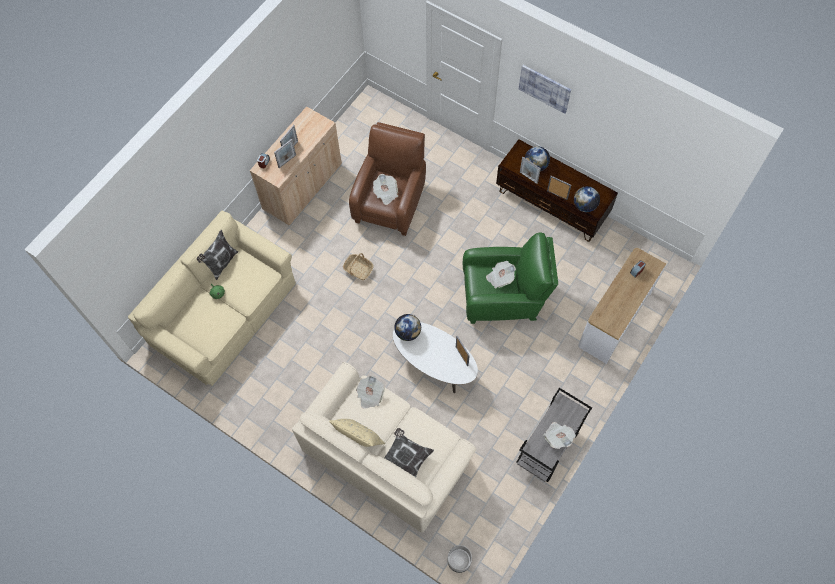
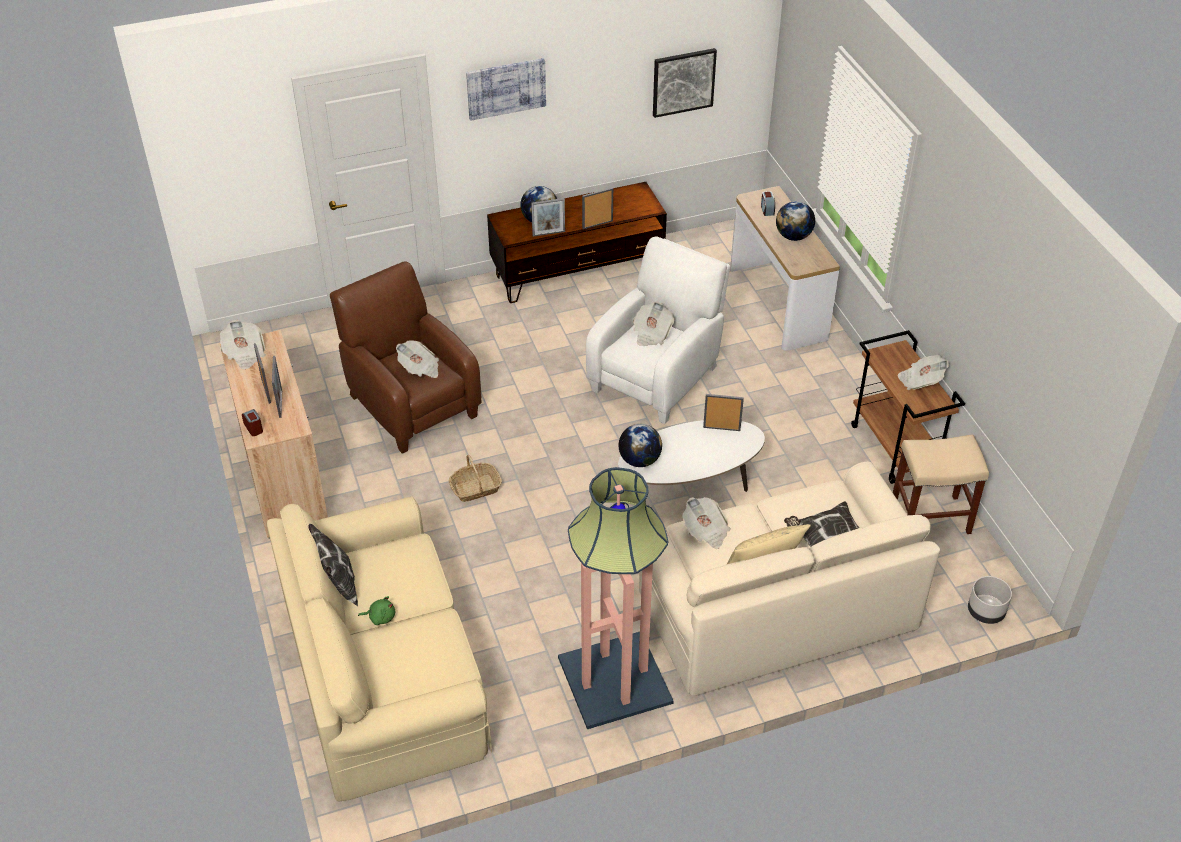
camera: 55 degrees left, 20 degrees down
(287, 410) = (614, 680): none -> floor lamp
(307, 121) = (244, 354): none -> newspaper
(504, 297) = (657, 376): green armchair -> white armchair
(508, 496) = (931, 516): none -> beige stool
(547, 449) = (896, 448): grey cart -> brown cart
(584, 206) = (635, 212): globe -> globe (793, 236)
(658, 162) = (683, 82): none -> picture

